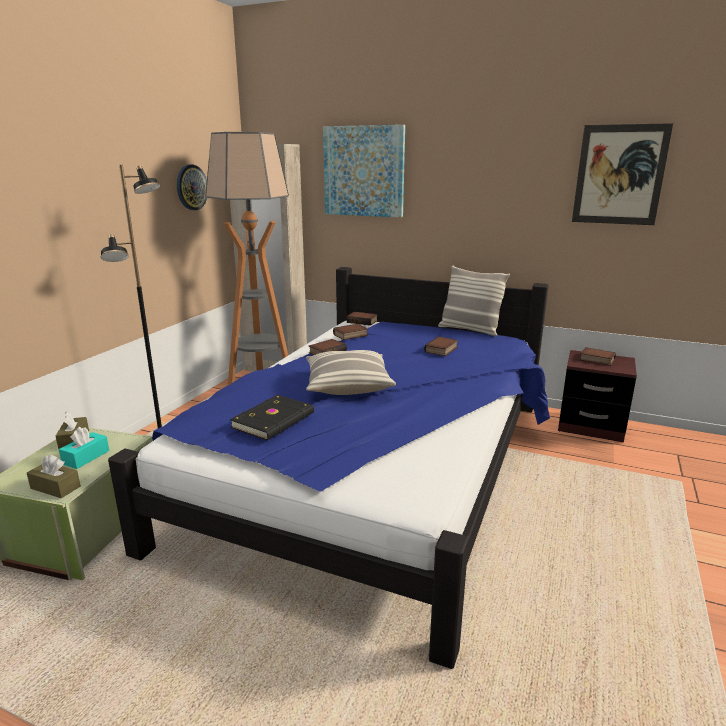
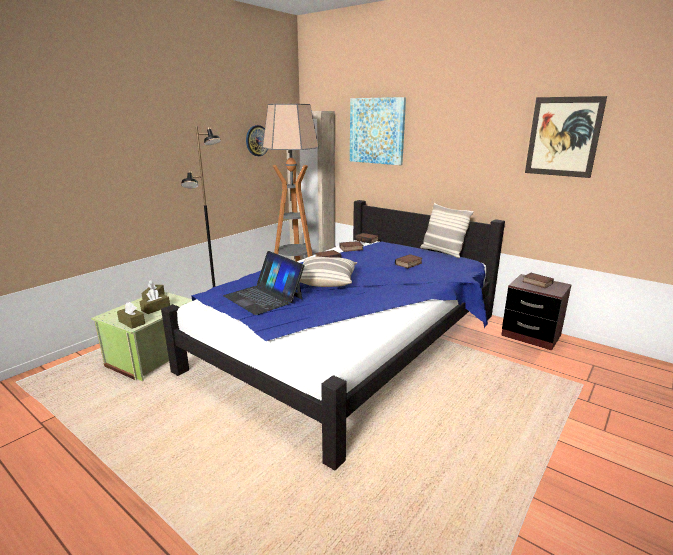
camera: 15 degrees right, 0 degrees up
(86, 457) = (155, 308): turquoise tissue box -> brown tissue box
(274, 420) = (263, 297): black book -> laptop

